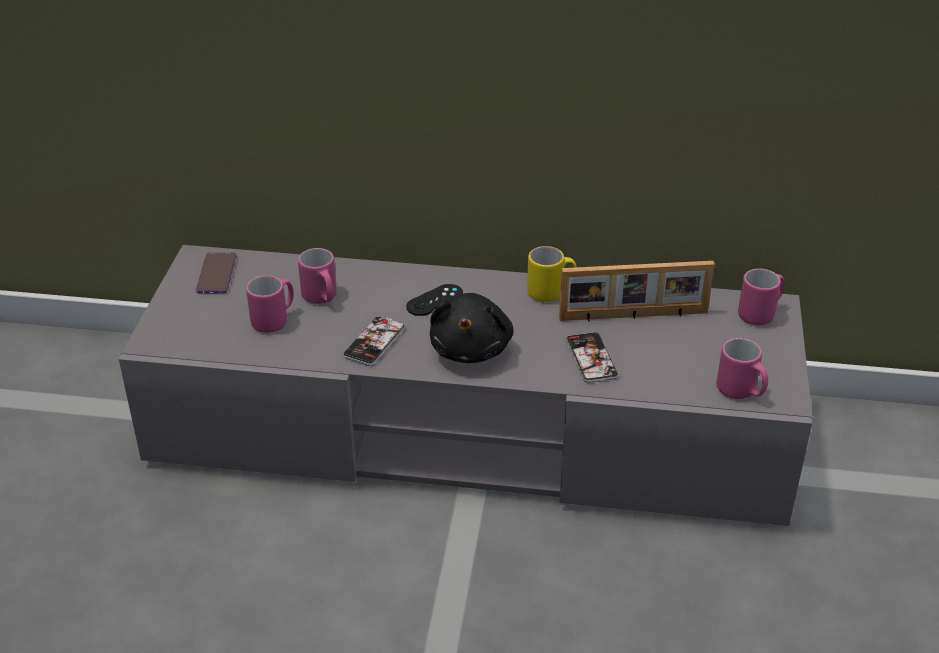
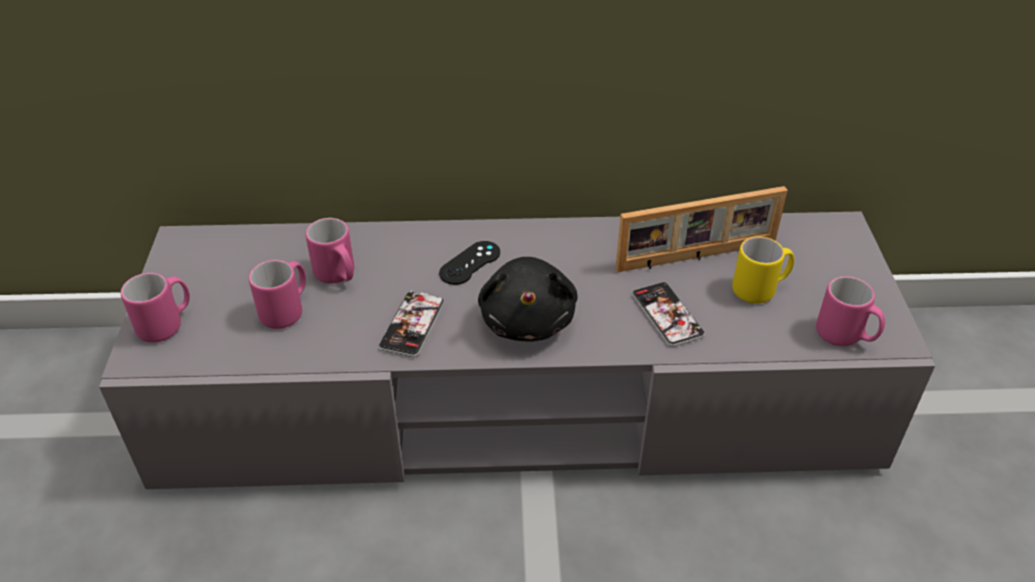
camera: 10 degrees left, 5 degrees up
(216, 274) = (206, 259): phone -> none
(551, 292) = (598, 238): yellow mug -> yellow mug (760, 289)
(760, 314) = (830, 238): pink mug -> pink mug (167, 324)

